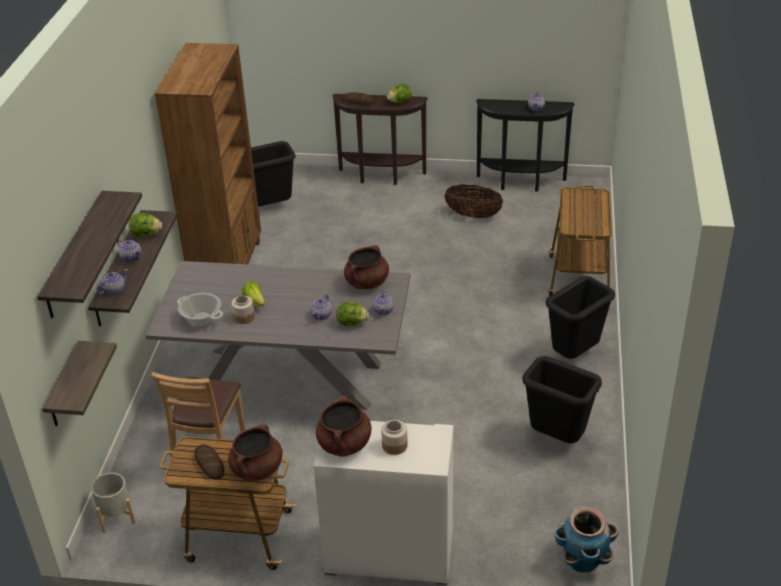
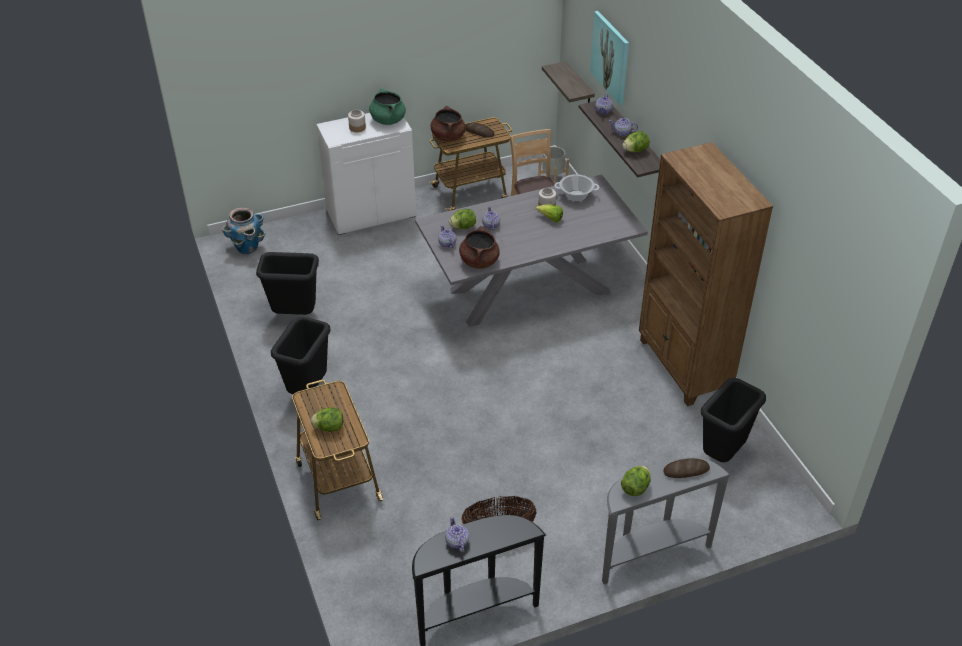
camera: 150 degrees right, 5 degrees up
(75, 255) = (610, 57): shelf -> picture
(344, 444) = (388, 120): brown cooking pot -> green cooking pot
(381, 177) = (650, 553): brown console table -> grey console table
(588, 205) = (329, 427): none -> lettuce

